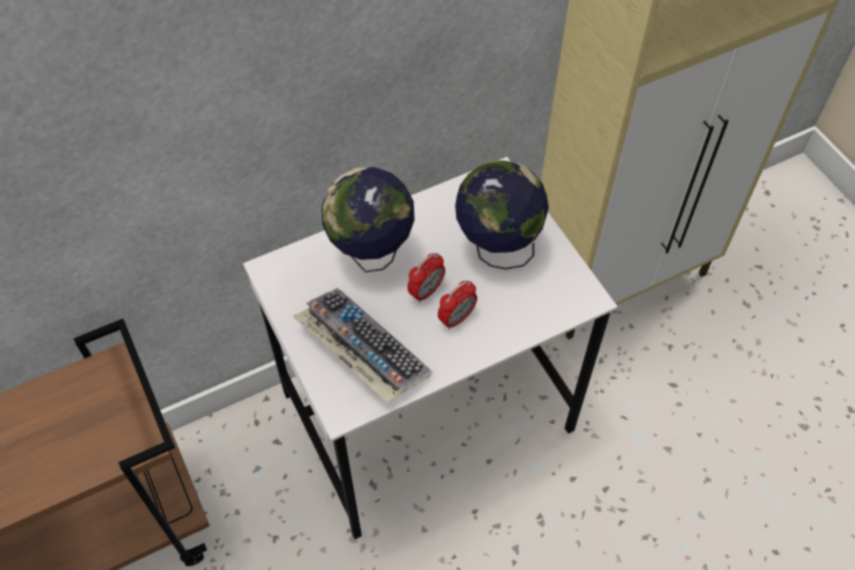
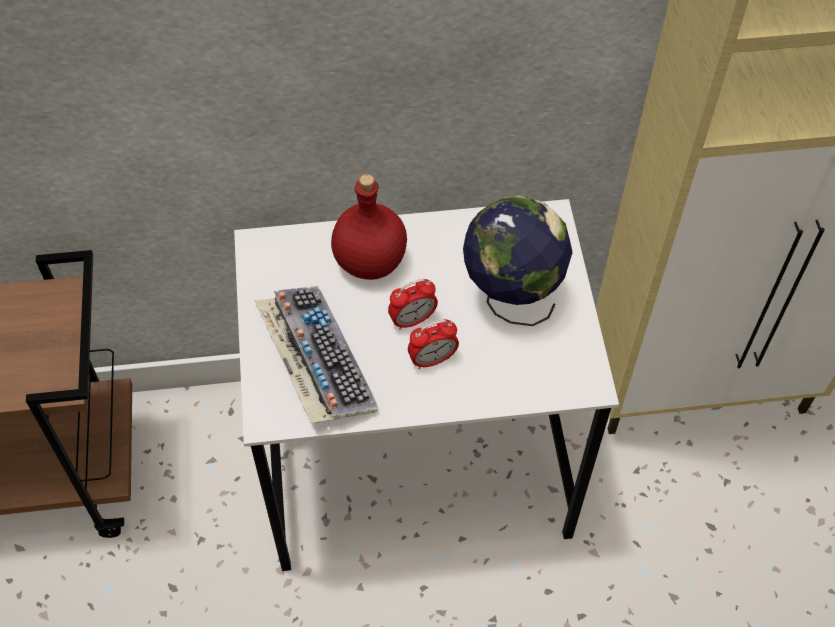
camera: 20 degrees right, 0 degrees up
(371, 255) = (371, 262): globe -> red bottle

